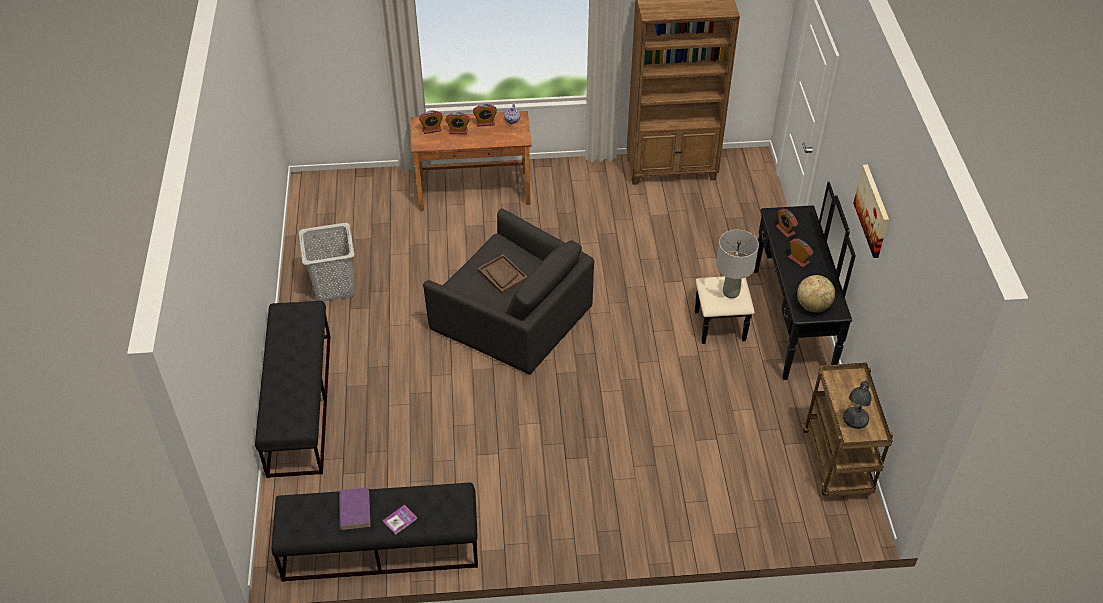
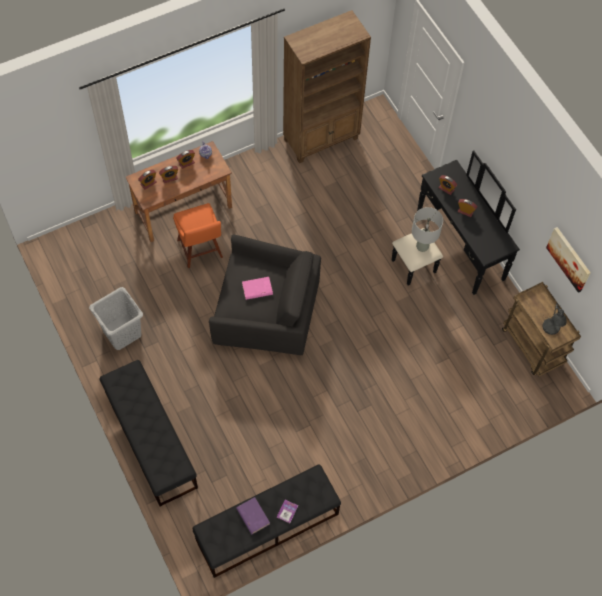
camera: 25 degrees left, 15 degrees up
(470, 235) = (200, 250): none -> orange chair
(502, 275) = (257, 289): brown tray -> pink book
(813, 306) = (490, 247): globe -> none
(873, 210) = (528, 183): picture -> picture (569, 259)

